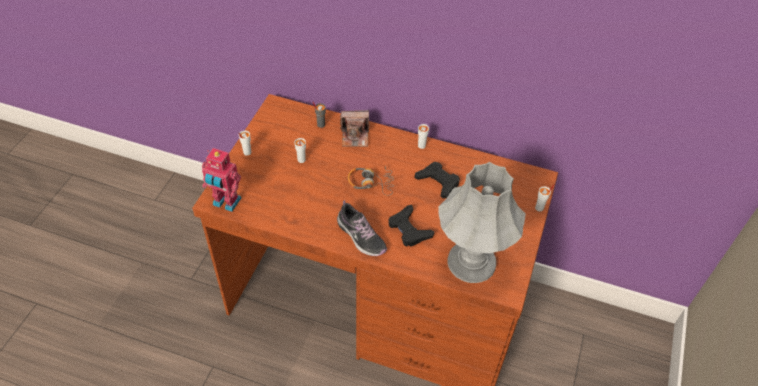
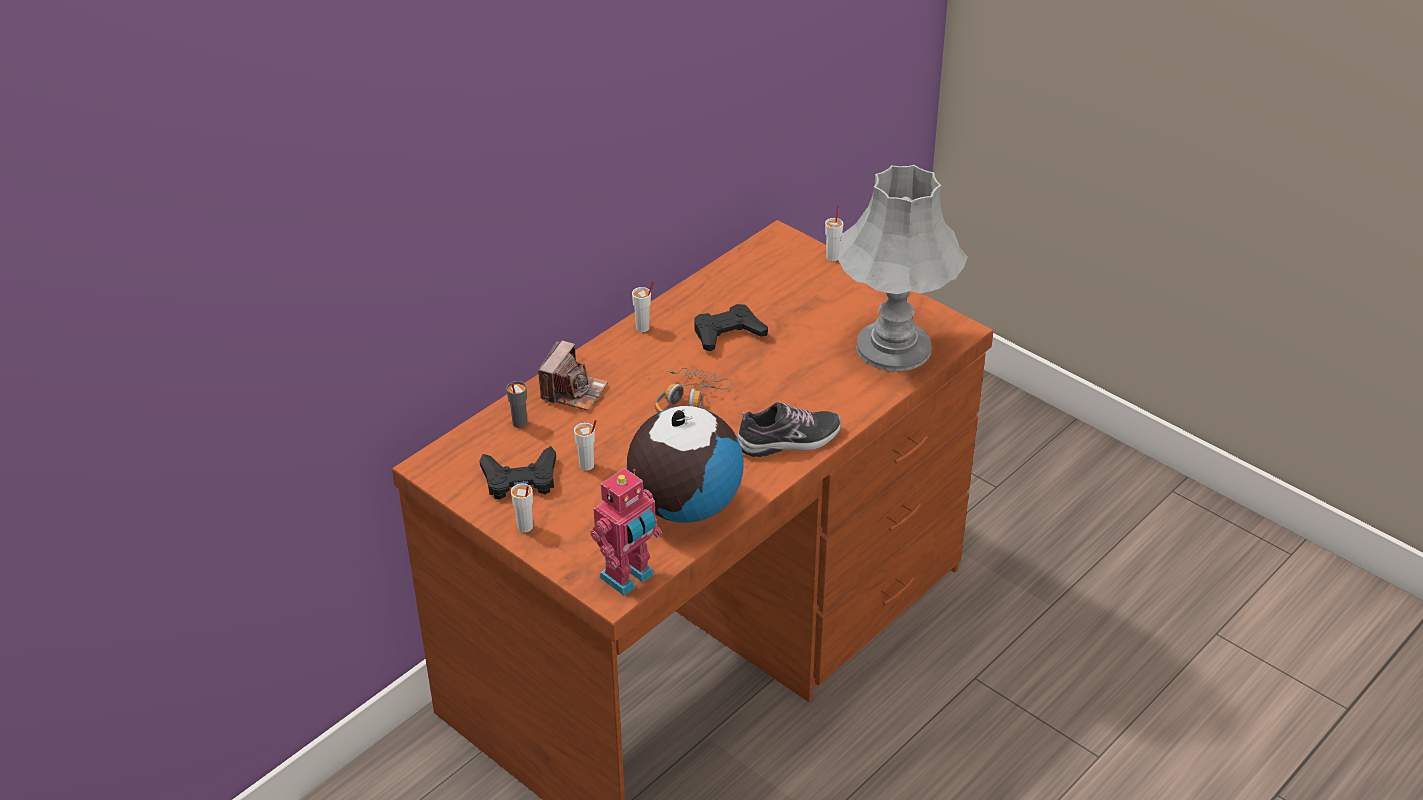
camera: 65 degrees left, 10 degrees down
(288, 208) = (684, 506): none -> globe
(409, 229) = (803, 388): black game controller -> black game controller (520, 479)

